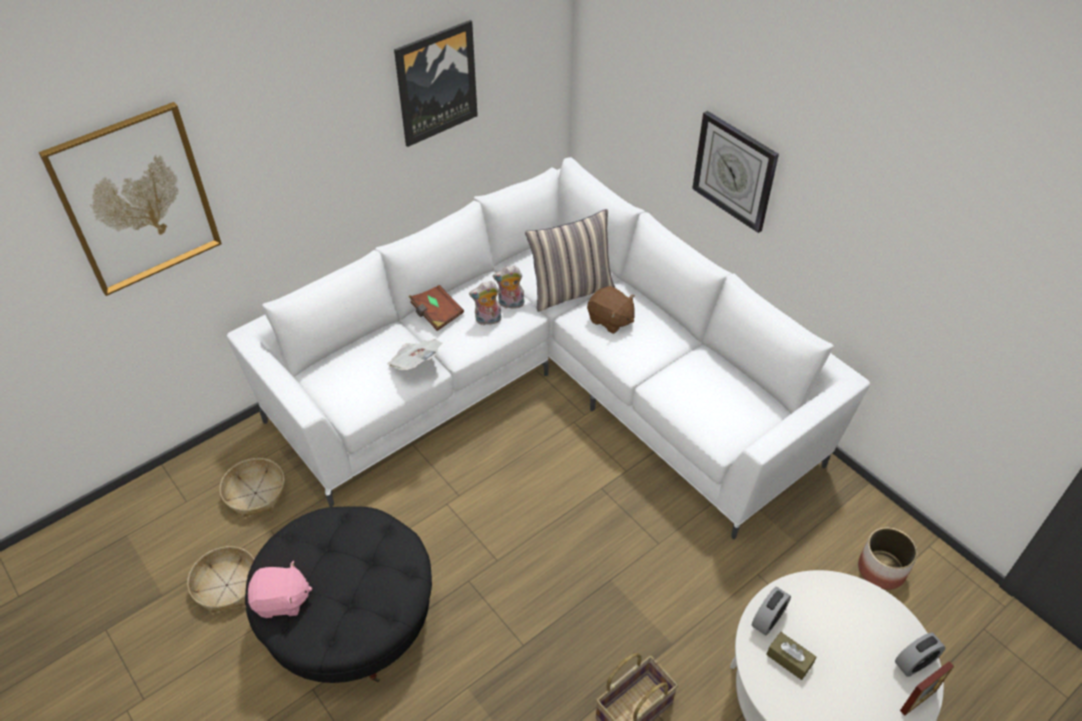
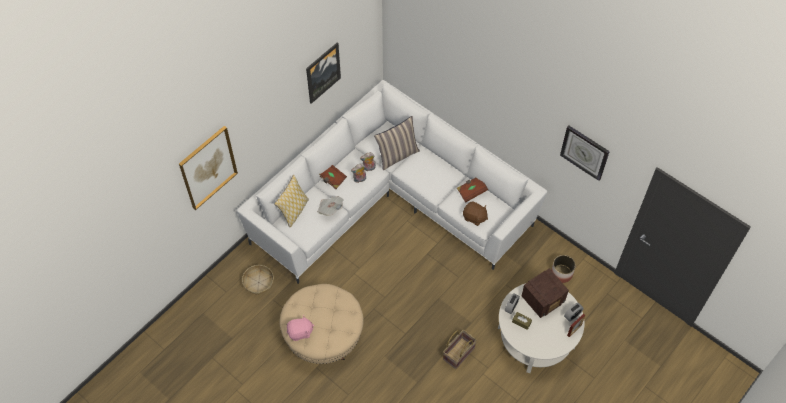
camera: 10 degrees left, 10 degrees up
(227, 585) = (261, 329): basket -> none
(344, 358) = (294, 211): none -> pillow
(350, 618) = (323, 334): black ottoman -> beige ottoman
(610, 320) = (420, 170): brown plush toy -> brown plush toy (474, 217)
(707, 369) = (471, 191): none -> brown book
(734, 171) = (474, 98): wall clock -> wall clock (584, 152)
(845, 614) = (543, 299): none -> radio

